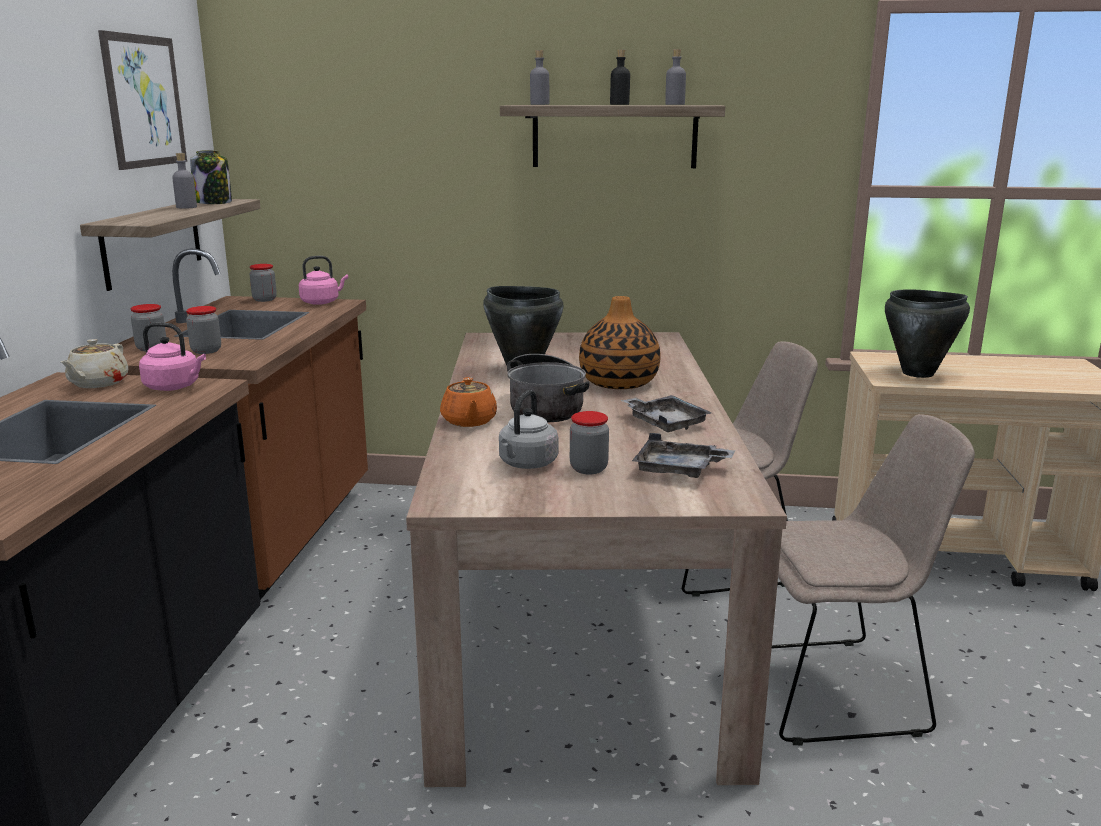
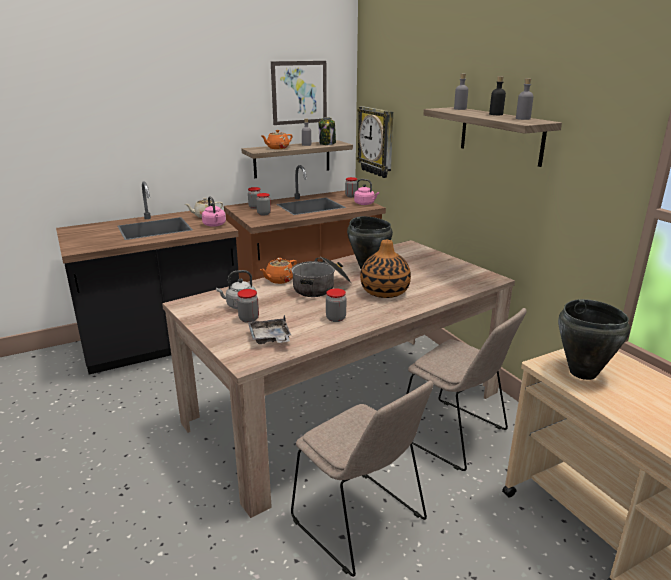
camera: 55 degrees right, 5 degrees up
(158, 215) = (277, 148): none -> orange teapot
(298, 190) = (377, 141): none -> wall clock
(665, 423) = (336, 318): grey tray -> jar

